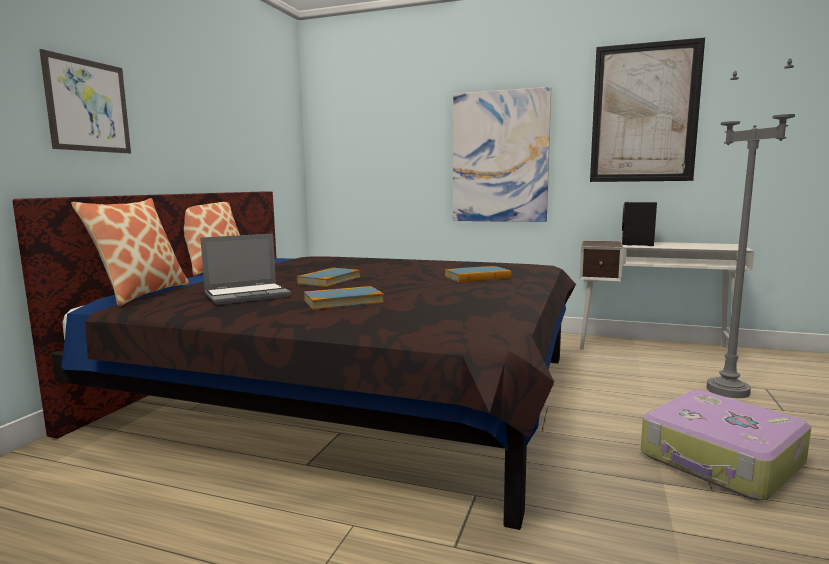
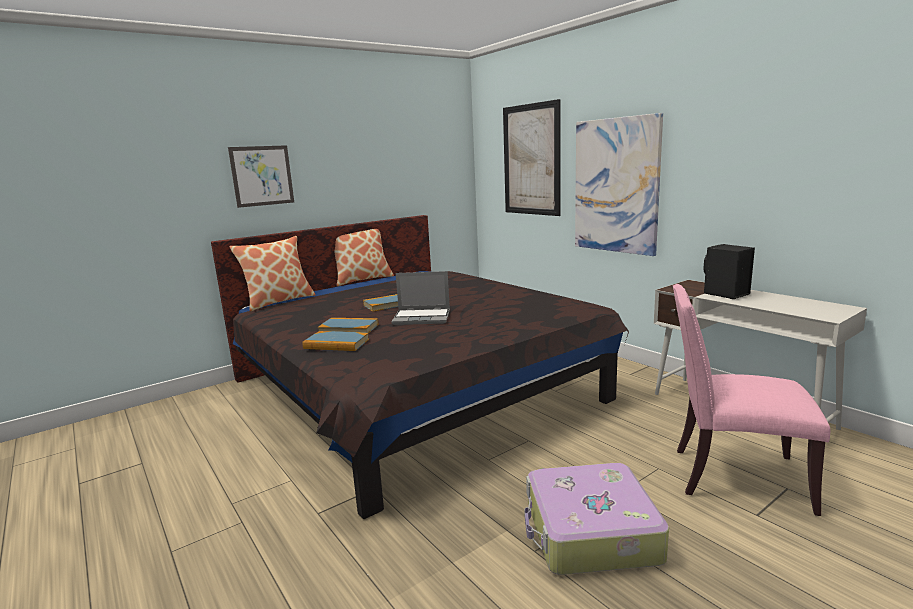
camera: 35 degrees right, 5 degrees up
(248, 295) = (316, 313): laptop -> laptop (422, 318)
(477, 277) = (490, 317): book -> book (336, 344)
(644, 113) = (759, 140): picture -> picture (531, 160)
(727, 390) = (733, 477): grey floor lamp -> pink chair

